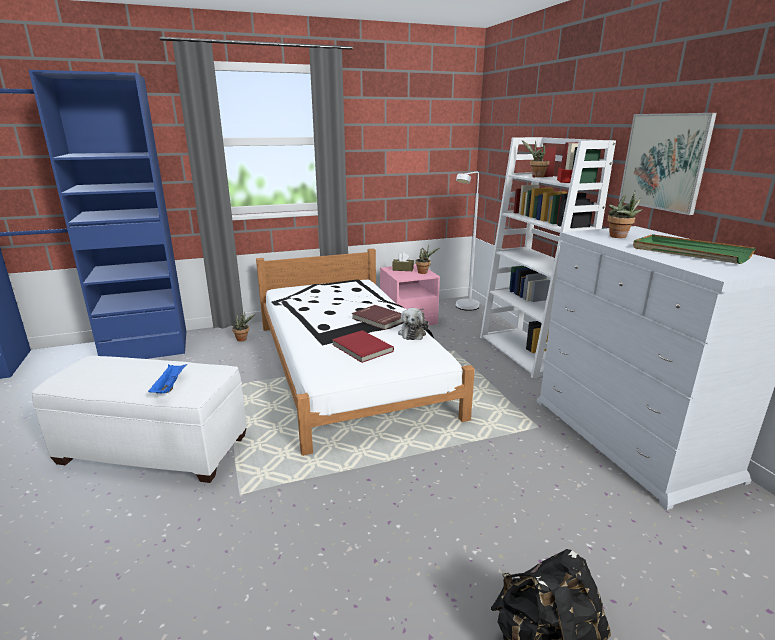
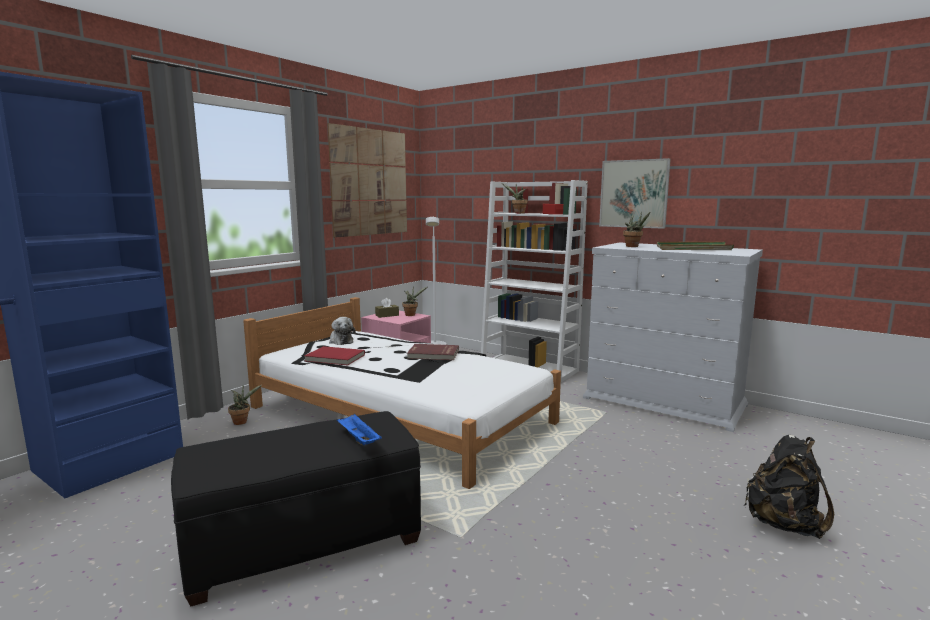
camera: 35 degrees left, 10 degrees down
(155, 449) = (305, 542): white ottoman -> black ottoman
(361, 348) = (458, 376): red book -> red book (334, 358)
(409, 135) = (370, 182): none -> picture
(412, 333) = (478, 358): plush toy -> plush toy (340, 341)

